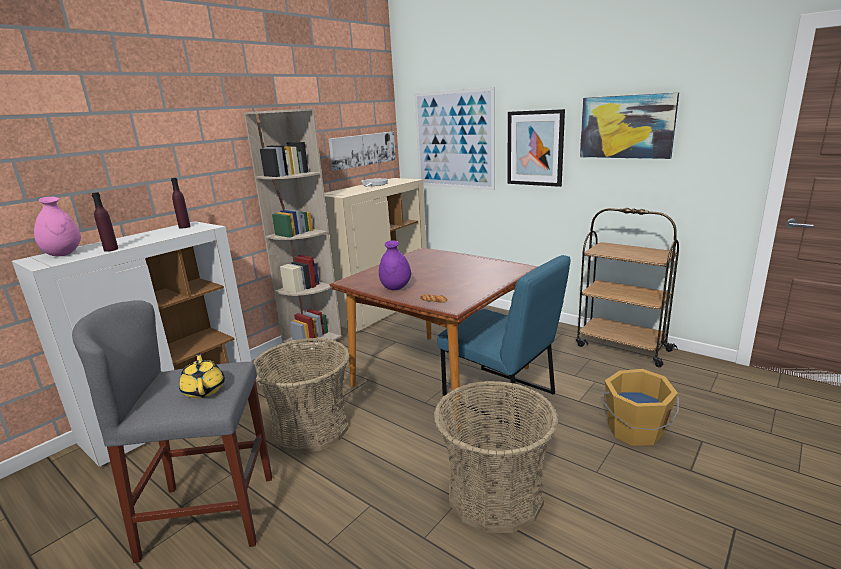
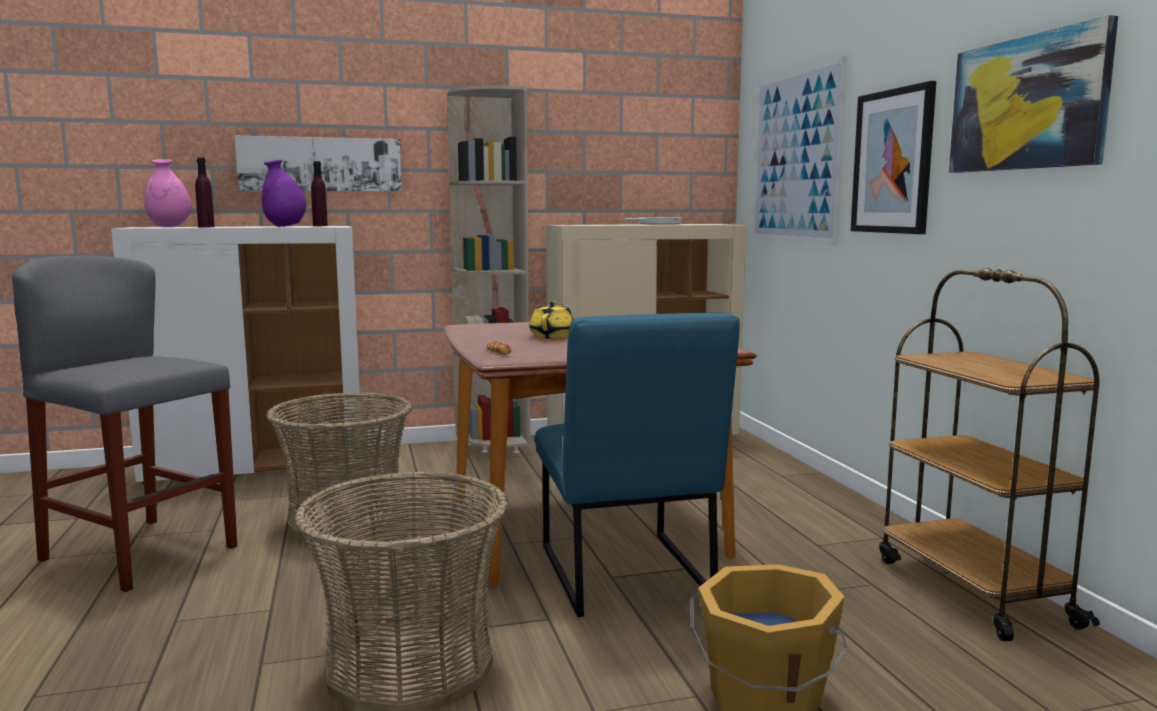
camera: 35 degrees right, 10 degrees down
(204, 389) = (128, 366): yellow teapot -> yellow teapot (553, 336)
(363, 150) = (657, 170): picture -> picture (320, 164)
(395, 288) = (494, 338): purple vase -> purple vase (285, 226)

